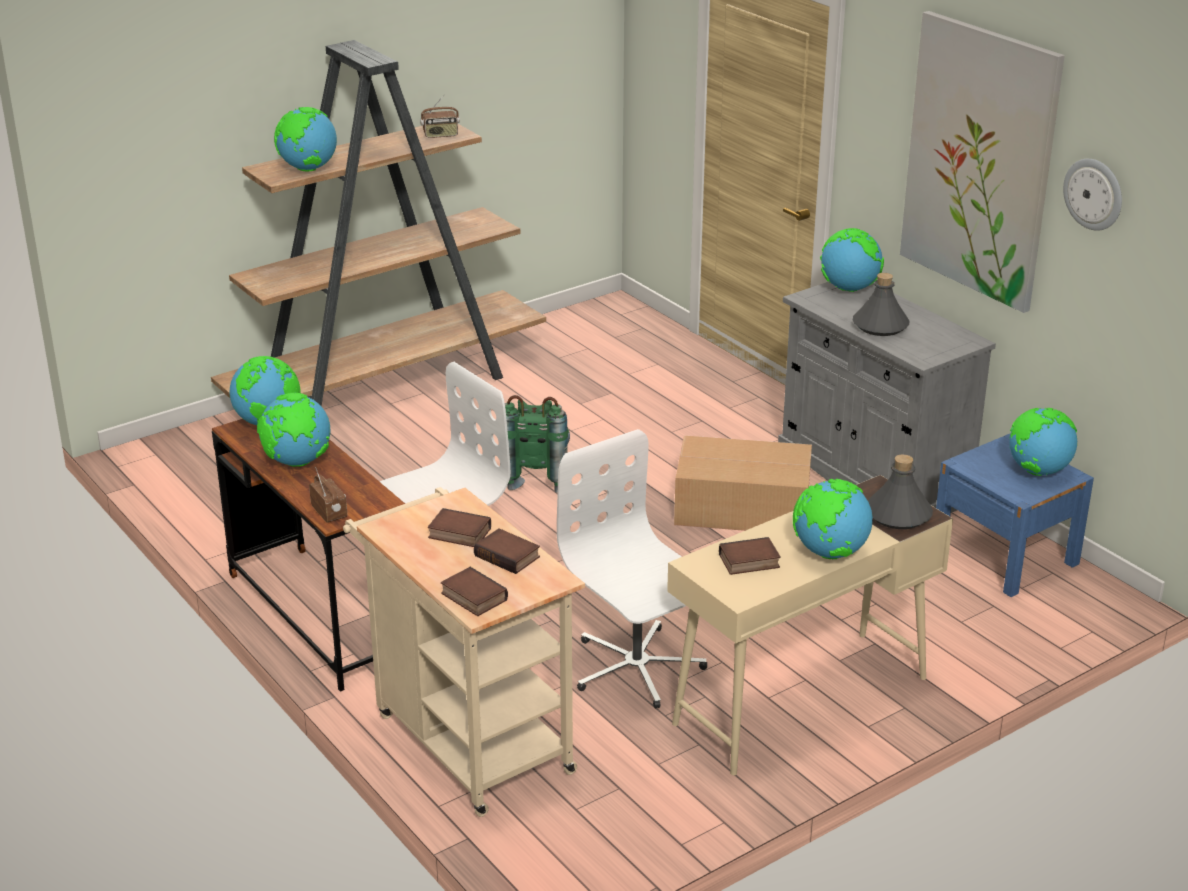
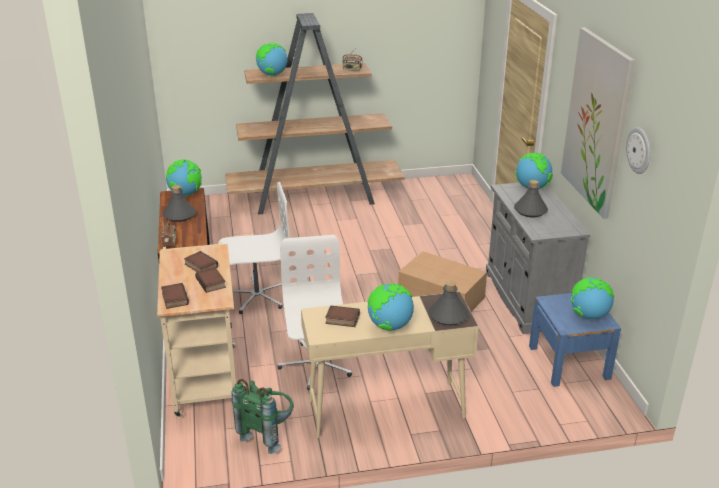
camera: 25 degrees right, 0 degrees up
(297, 462) = (179, 215): globe -> grey bottle
(537, 476) = (350, 256): green backpack -> green backpack (268, 433)

